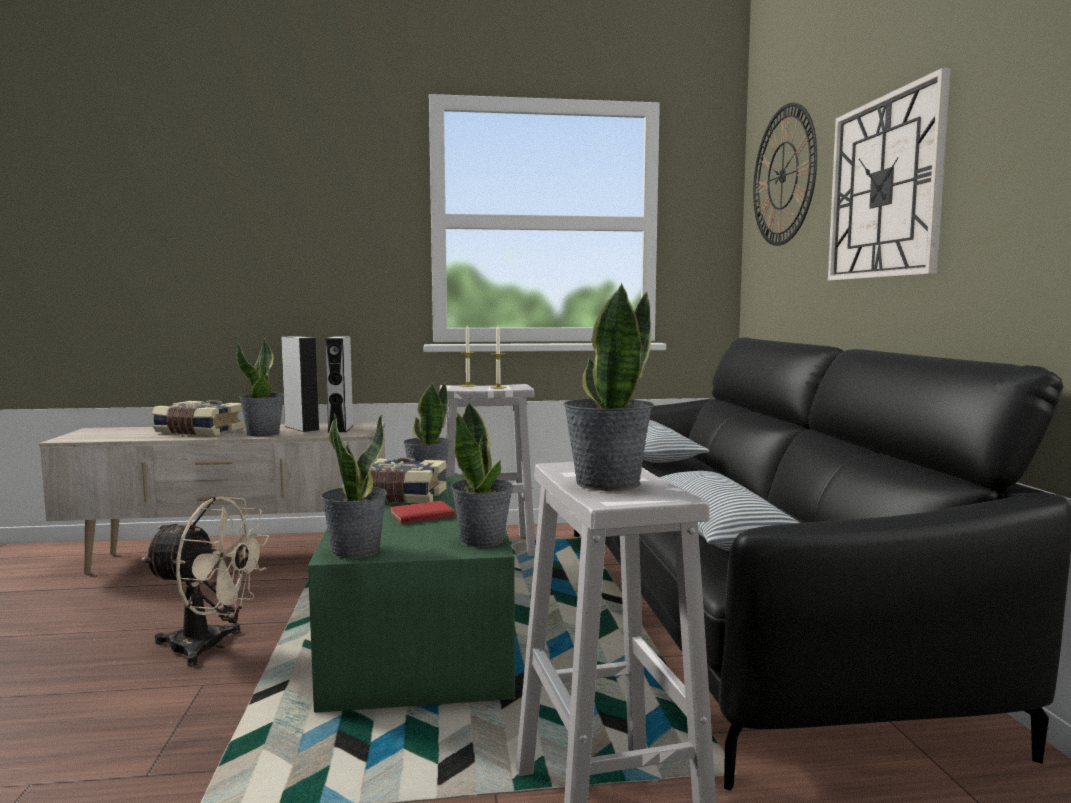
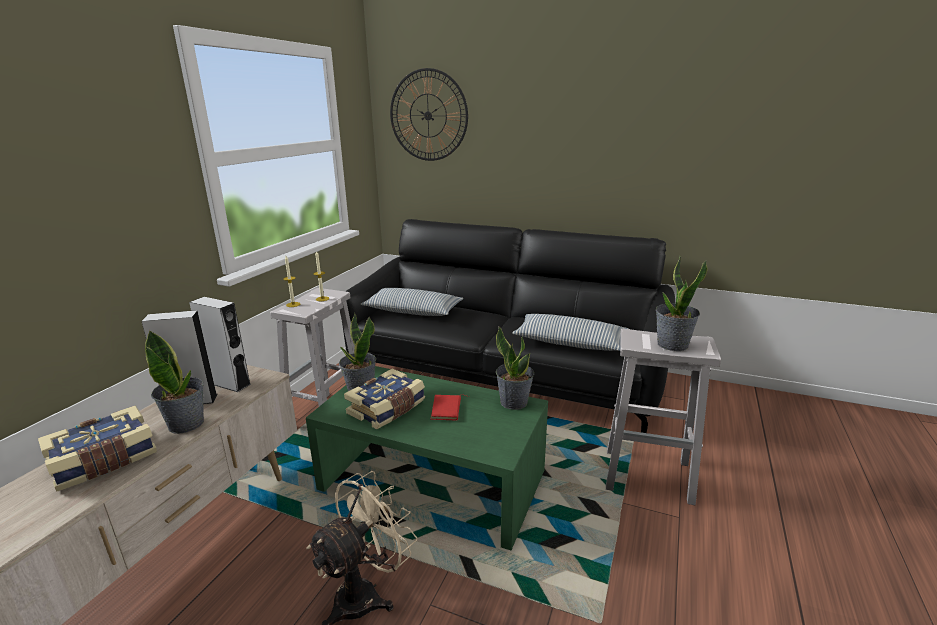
camera: 60 degrees left, 15 degrees up
(355, 550) = (499, 447): potted plant -> none
(884, 188) = (535, 143): wall clock -> none

